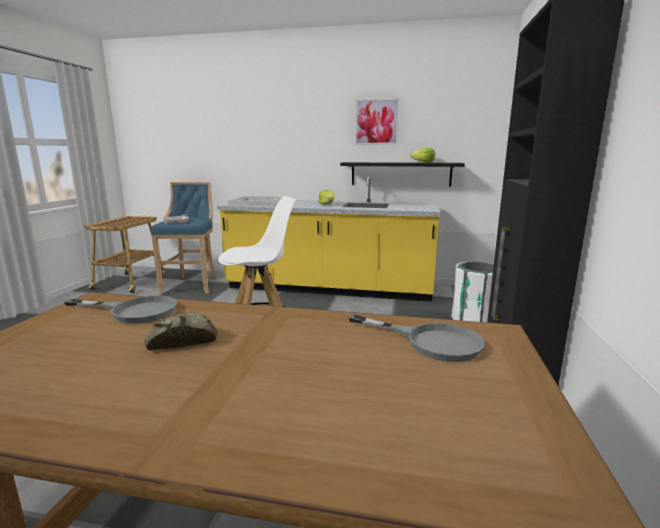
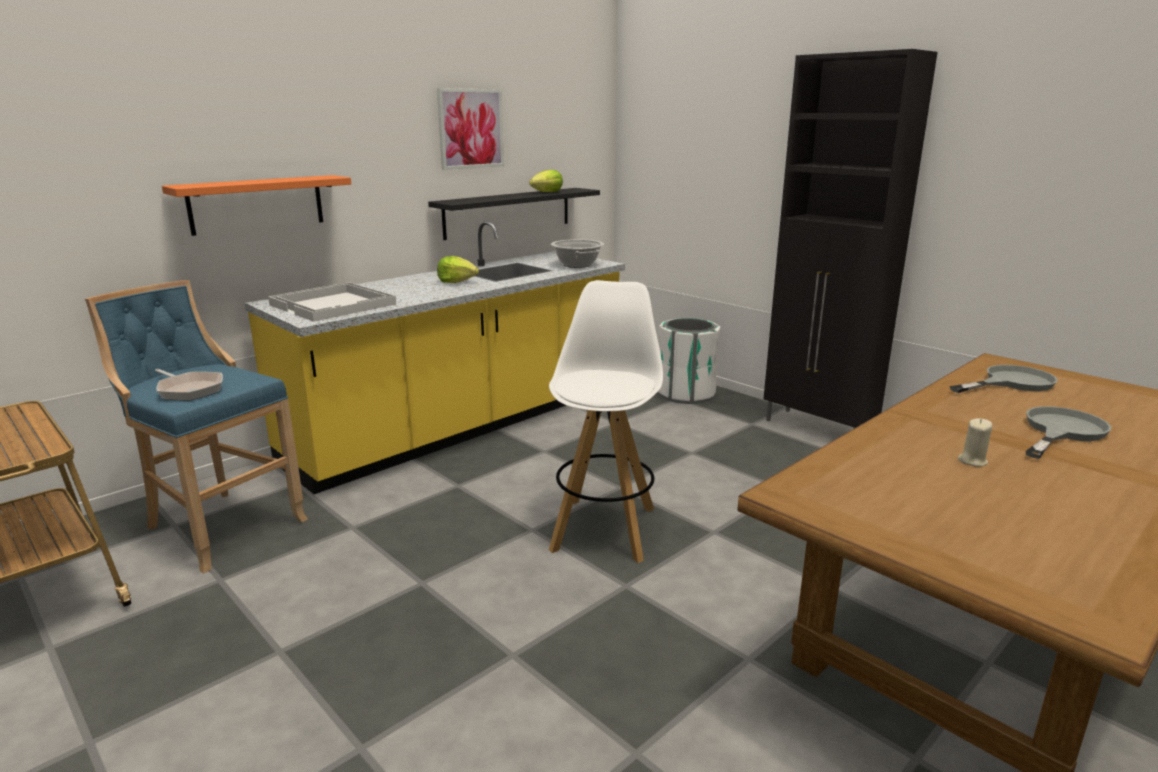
camera: 55 degrees left, 5 degrees up
(134, 311) = (859, 473): grey frying pan -> grey frying pan (1061, 431)
(181, 340) = (972, 461): bread -> beige candle
(255, 155) = (257, 204): none -> orange shelf
(411, 208) = (577, 265): none -> cooking pot

